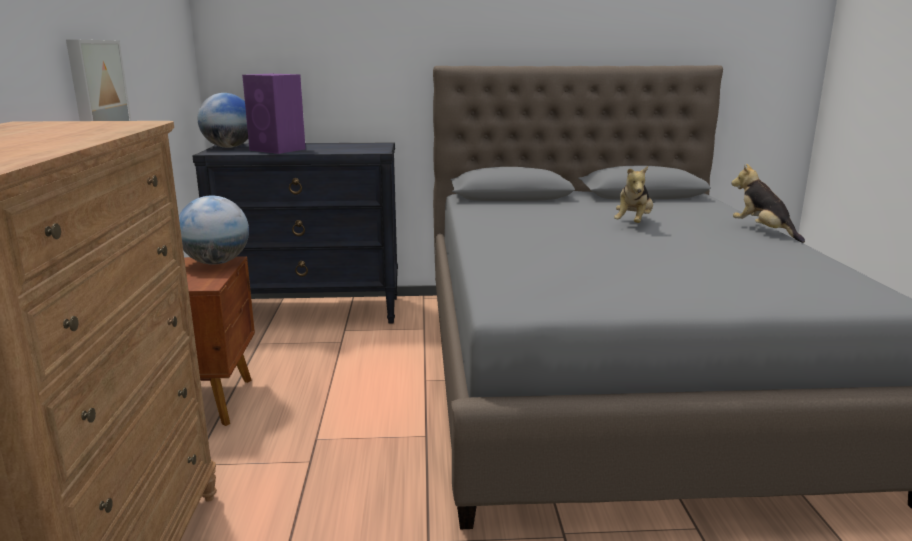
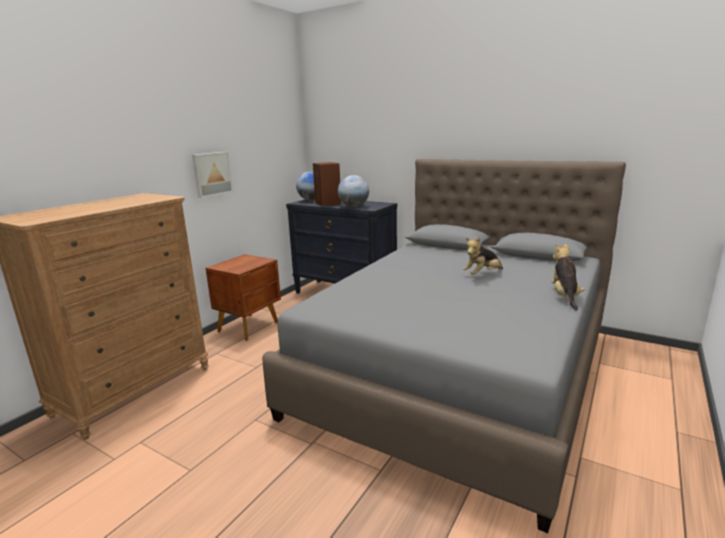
camera: 35 degrees right, 0 degrees up
(217, 262) = (260, 260): globe -> globe (354, 206)
(278, 150) = (328, 203): purple speaker -> brown speaker

